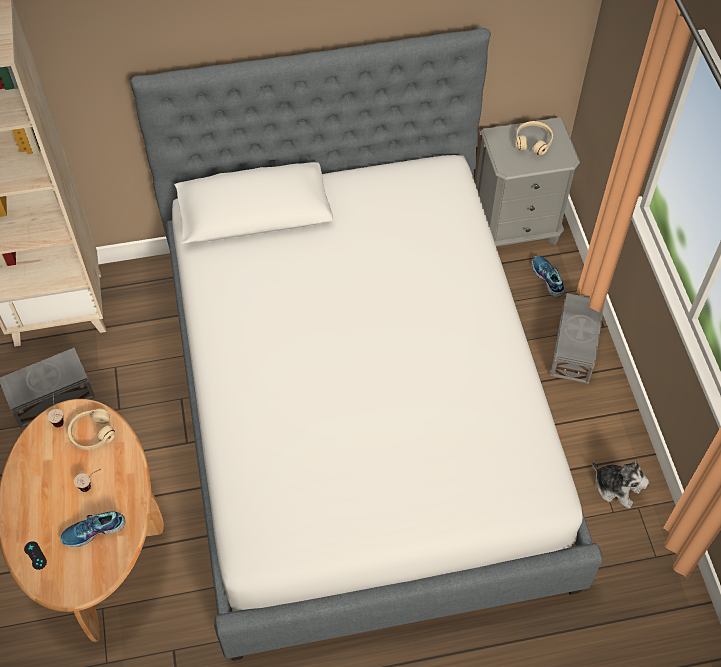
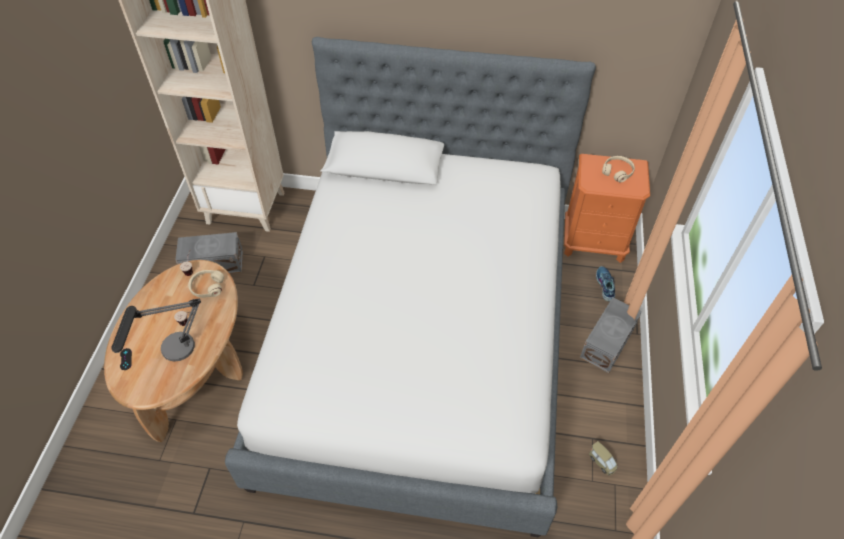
camera: 20 degrees right, 5 degrees down
(94, 532) = (173, 356): shoe -> table lamp
(516, 228) = (594, 243): grey nightstand -> orange nightstand
(616, 487) = (602, 462): plush toy -> toy car

